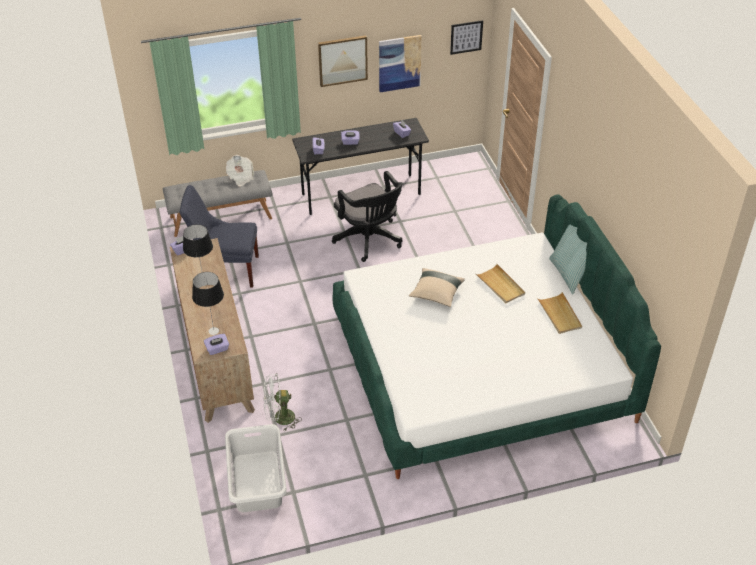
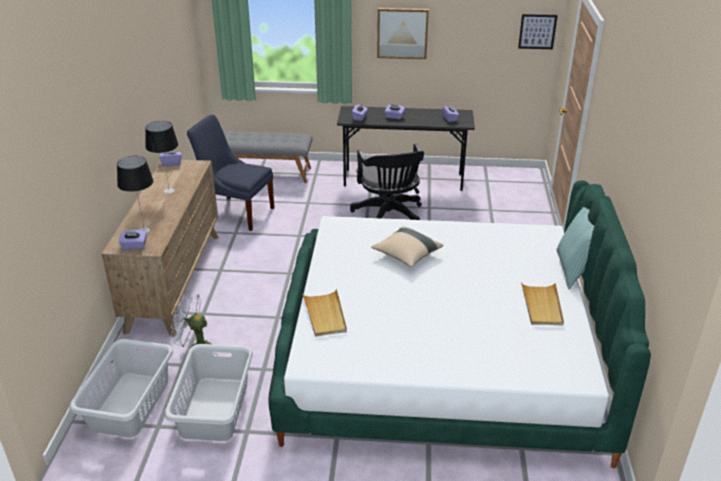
camera: 20 degrees right, 10 degrees down
(240, 177) = (285, 135): newspaper -> none
(328, 465) = (213, 409): none -> grey laundry basket
(399, 63) = (462, 48): picture -> none
(500, 285) = (485, 263): beige tray -> beige tray (325, 315)

